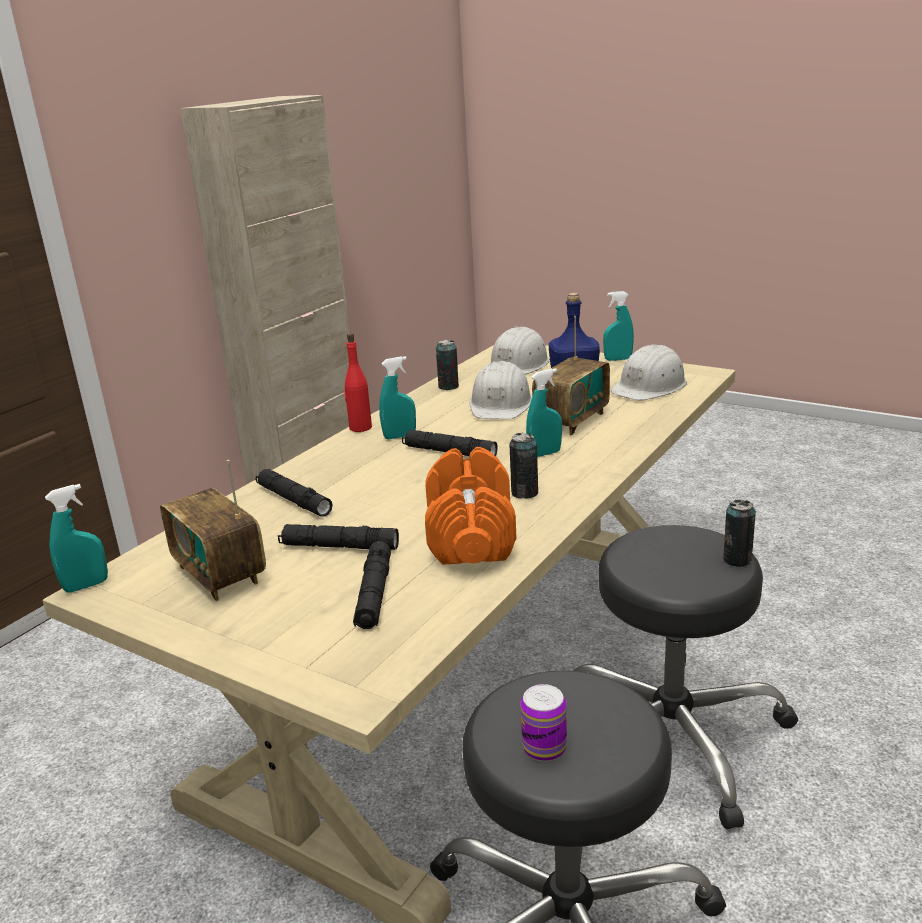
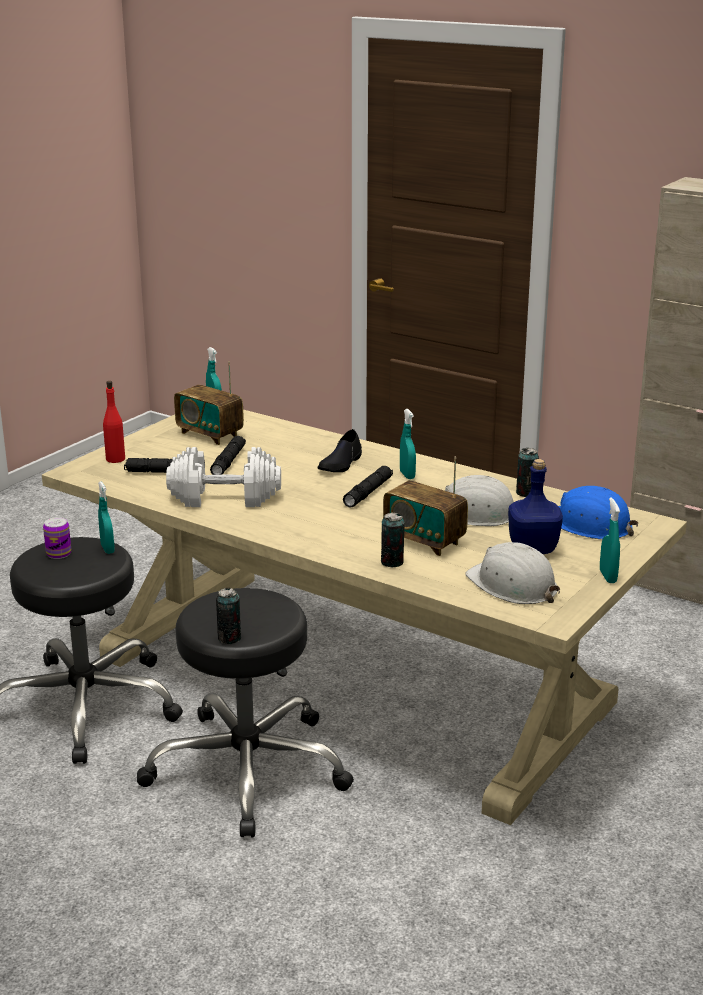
camera: 90 degrees right, 0 degrees up
(220, 574) = (210, 434): radio -> radio turned 105 degrees counterclockwise
(294, 500) = (301, 446): black flashlight -> none
(360, 428) = (430, 461): red bottle -> red bottle (115, 459)
(360, 472) = (340, 464): none -> black shoe
(470, 534) = (225, 497): orange dumbbell -> white dumbbell
(518, 365) = (589, 525): white hard hat -> blue hard hat
(524, 493) = (281, 516): can -> can (392, 562)
(544, 454) = (352, 526): turquoise spray bottle -> turquoise spray bottle (107, 549)

